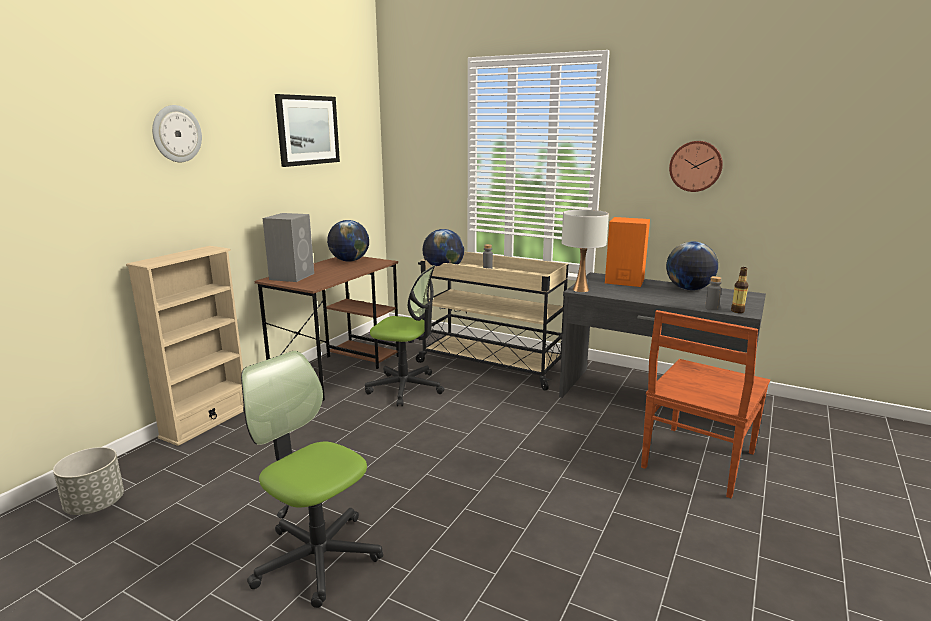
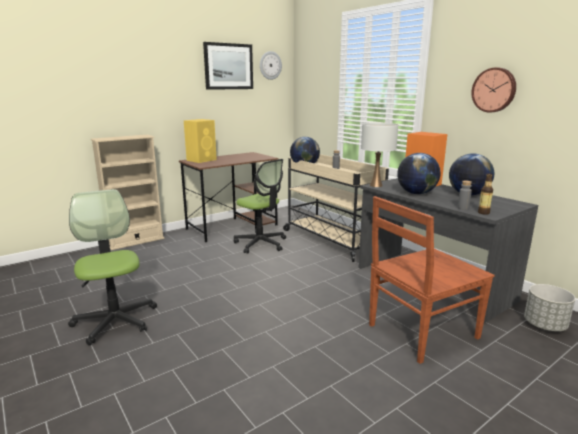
camera: 25 degrees right, 0 degrees up
(95, 505) = (49, 269): grey planter -> grey planter (545, 325)
(176, 134) = (129, 64): wall clock -> wall clock (270, 65)
(292, 276) = (202, 160): grey speaker -> yellow speaker
(349, 261) = (248, 155): globe -> globe (416, 193)

